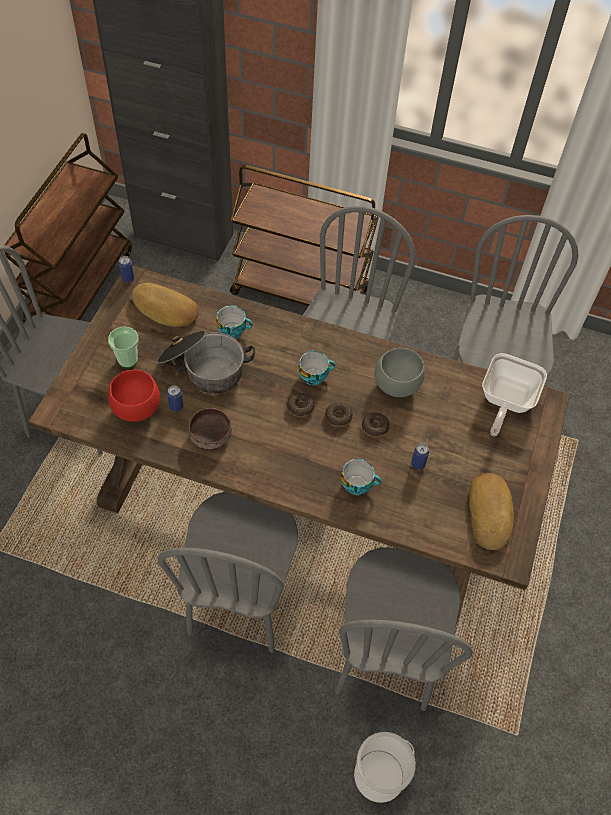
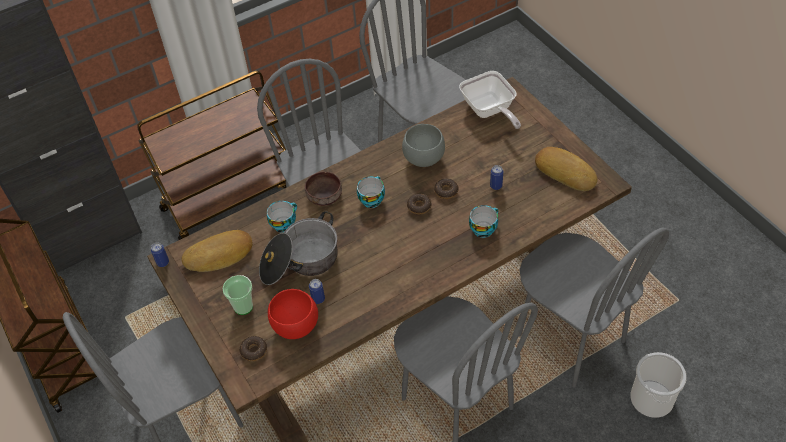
camera: 45 degrees left, 5 degrees down
(209, 436) = (364, 292): brown bowl -> brown bowl (324, 196)
(300, 407) = (390, 223): donut -> donut (254, 351)

